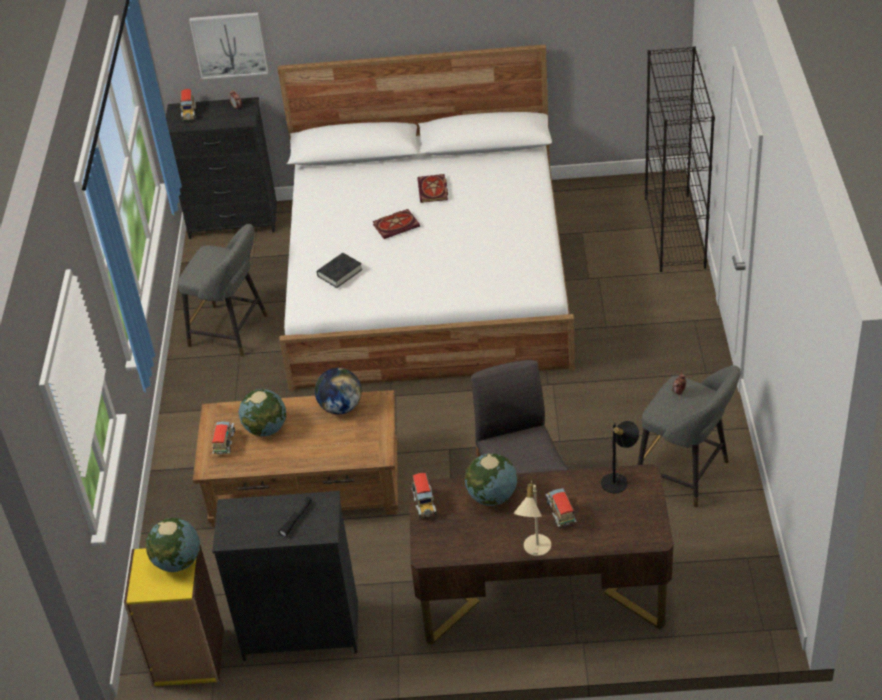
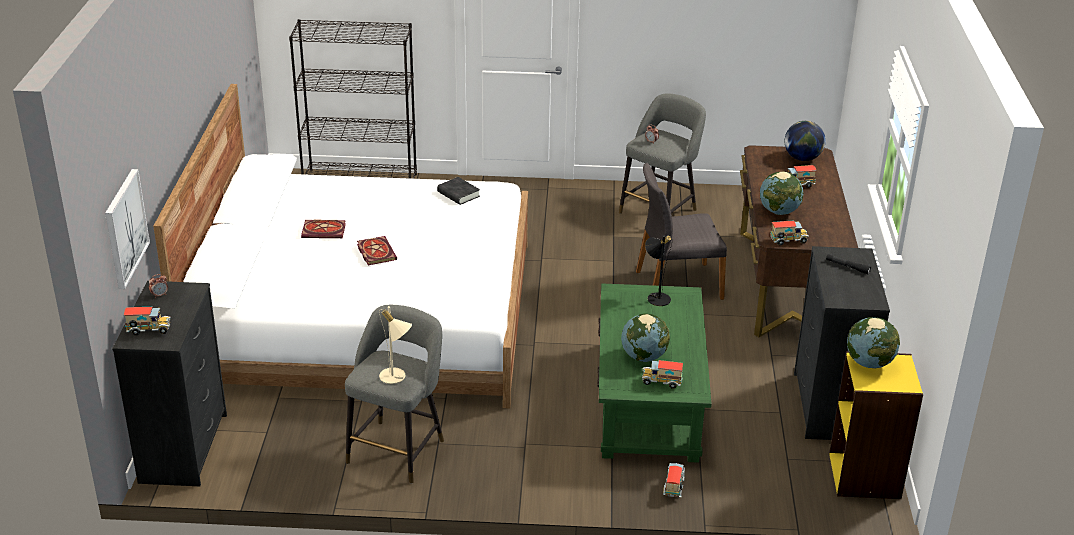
camera: 90 degrees left, 10 degrees down
(177, 511) = (674, 487): none -> toy truck
(305, 486) = (648, 401): brown coffee table -> green coffee table
(339, 273) = (444, 285): black book -> black book (458, 194)
(340, 407) = (620, 312): globe -> globe (802, 158)
(534, 549) = (834, 198): beige table lamp -> beige table lamp (396, 378)
(618, 481) = (762, 161): black table lamp -> black table lamp (656, 297)

